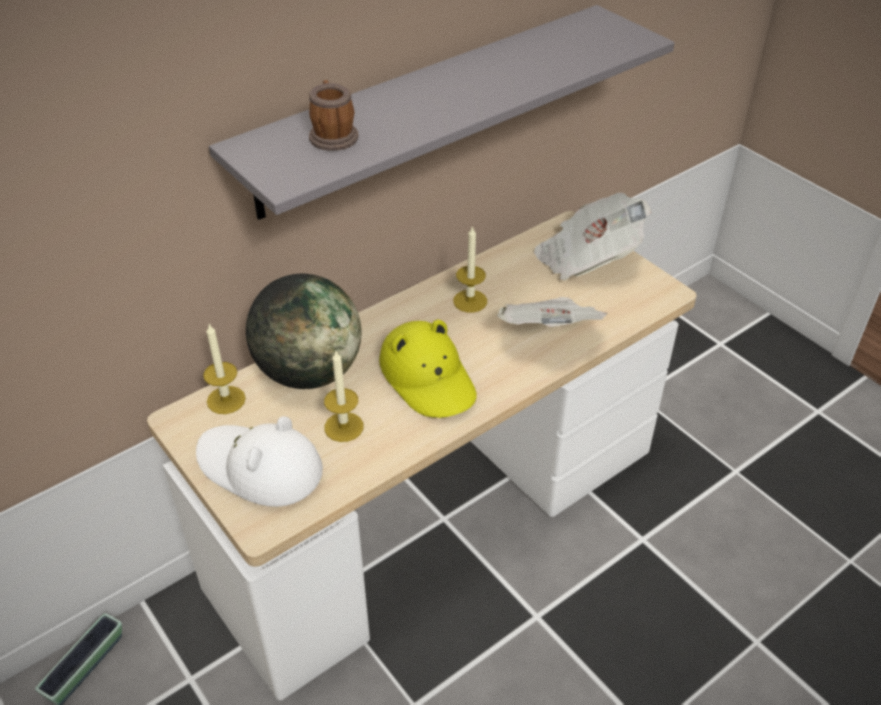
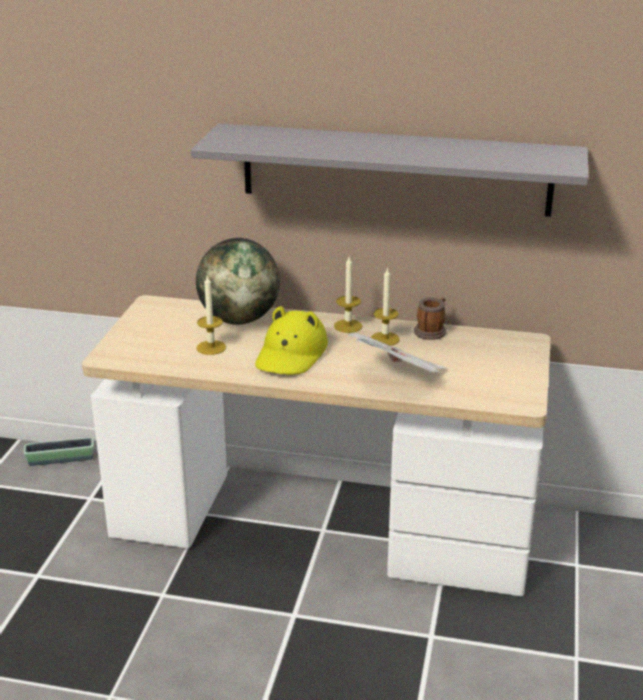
camera: 50 degrees right, 15 degrees down
(226, 400) = (183, 308): candle -> candle (348, 326)
(260, 468) = (146, 338): white hat -> none
(332, 135) = (278, 139): mug -> mug (432, 331)
(587, 258) = (504, 360): newspaper -> none

